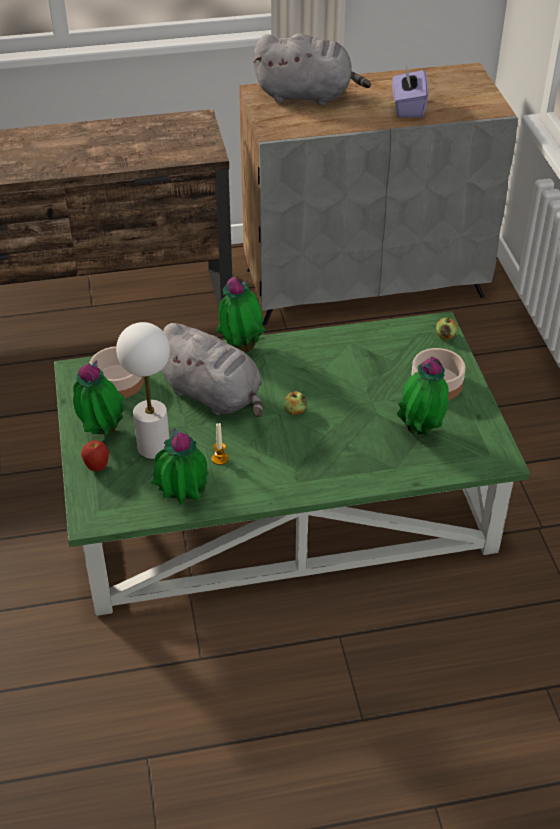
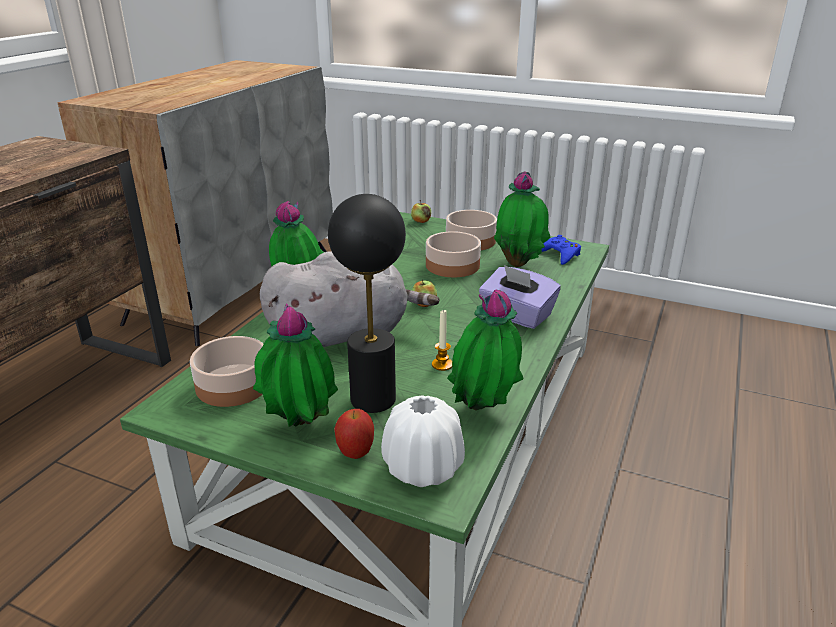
camera: 55 degrees left, 15 degrees down
(106, 500) = (422, 468): none -> white vase
(153, 447) = (373, 399): white table lamp -> black table lamp
(307, 96) = (141, 91): grey plush toy -> none
(376, 395) = (453, 265): none -> bowl
(408, 107) = (238, 78): purple tissue box -> purple tissue box (516, 315)
(468, 448) = (559, 254): none -> blue game controller

